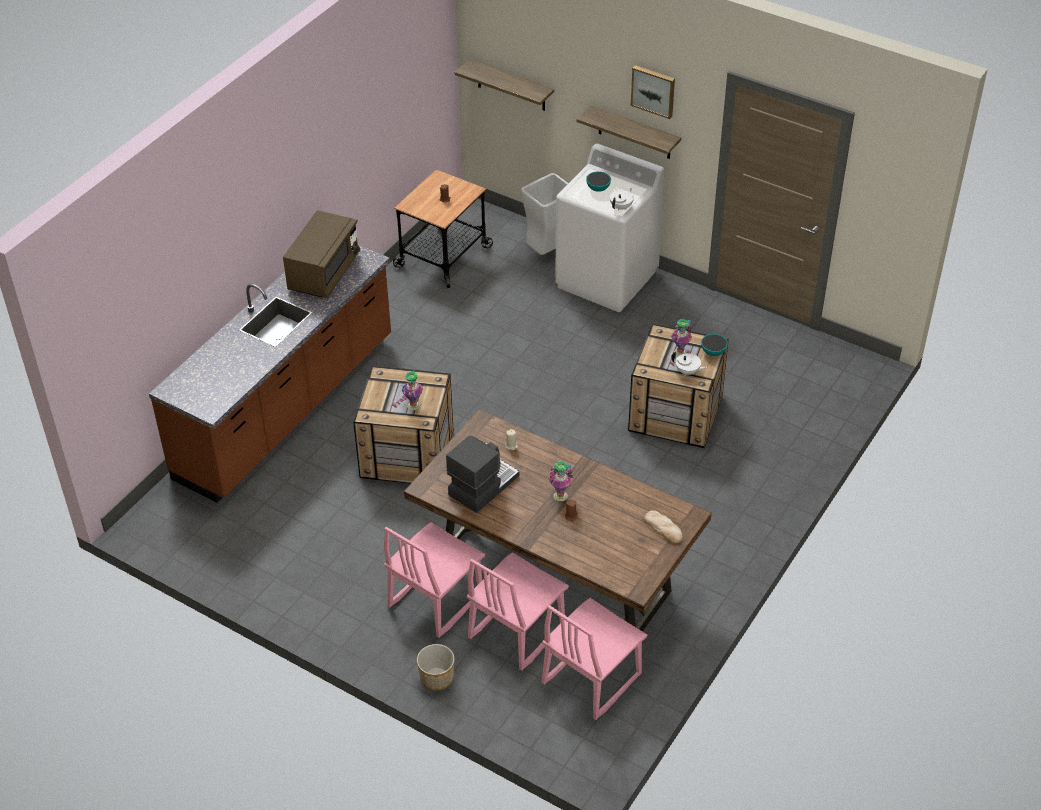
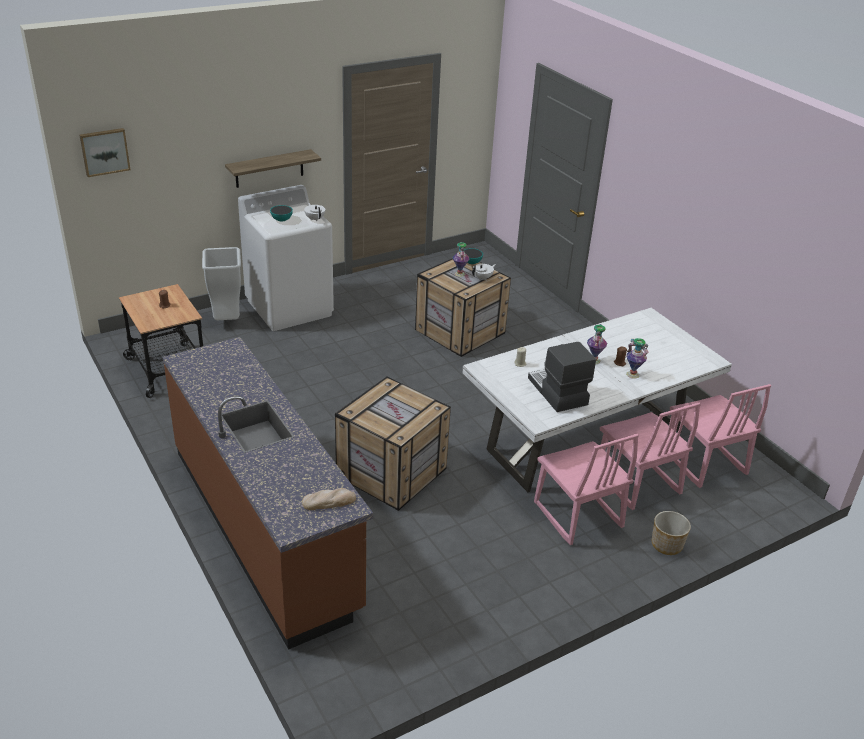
camera: 65 degrees left, 10 degrees down
(324, 272) = (218, 376): brown microwave -> none
(413, 405) = (409, 407): vase -> vase (632, 374)
(511, 86) = (141, 188): shelf -> none
(554, 573) = (585, 442): brown dining table -> white dining table
(653, 90) = (282, 117): picture -> picture (104, 151)
(663, 528) = (656, 330): bread -> bread (329, 501)

